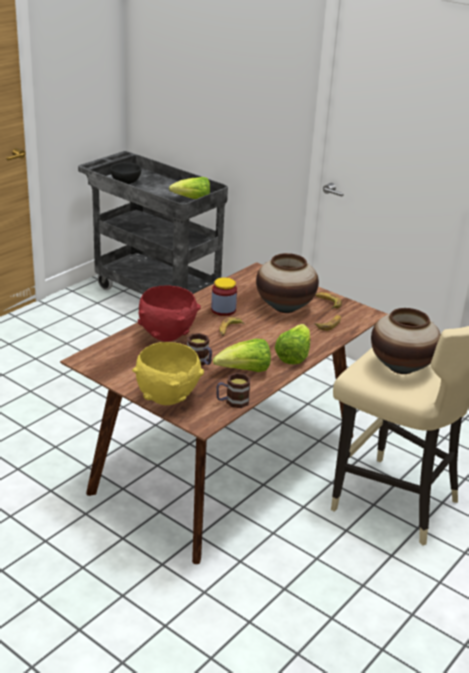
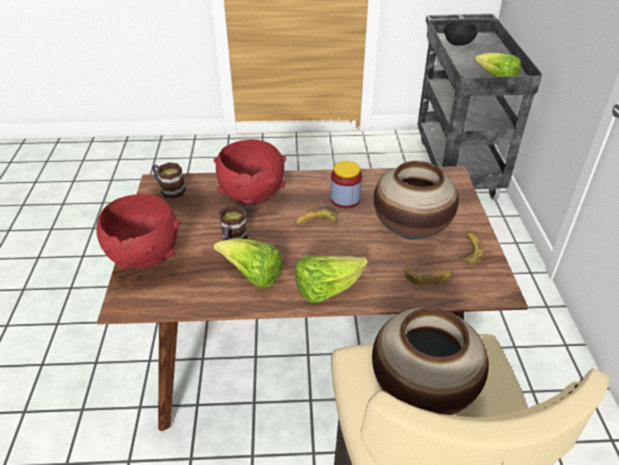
camera: 50 degrees right, 10 degrees up
(167, 398) = (145, 259): yellow bowl -> red bowl
(232, 402) = (185, 301): mug -> mug (169, 189)

